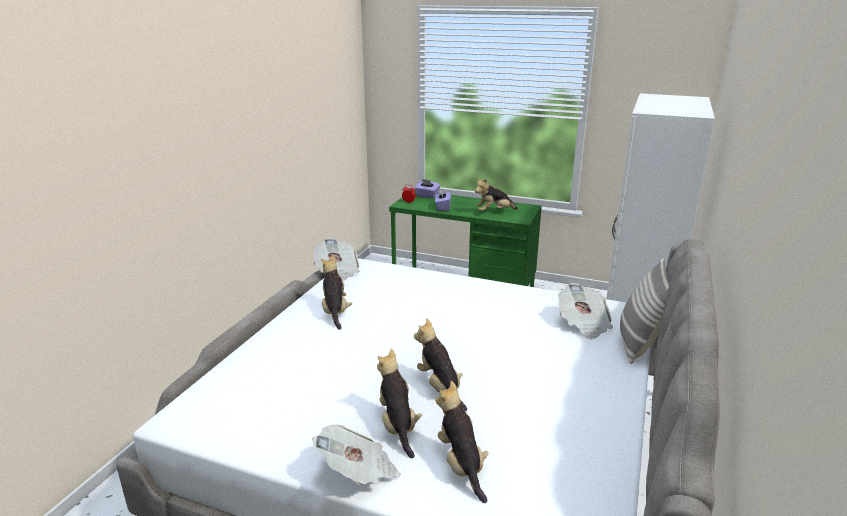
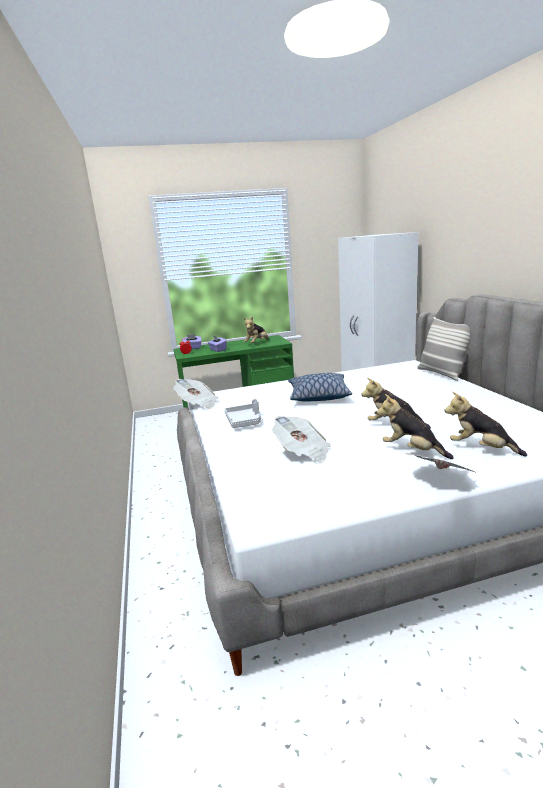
camera: 35 degrees left, 5 degrees down
(335, 312) = (244, 421): plush toy -> grey tray
(447, 311) = (318, 395): none -> pillow
(583, 324) = (401, 376): newspaper -> newspaper (303, 452)

